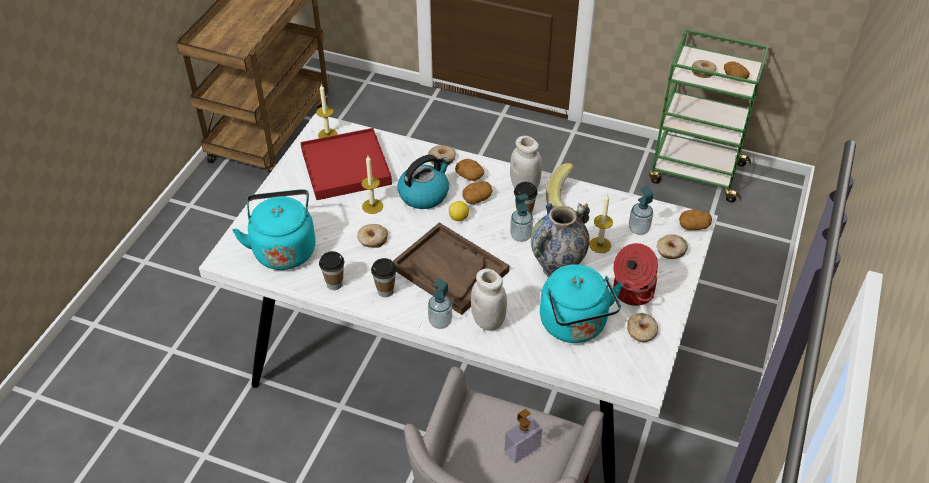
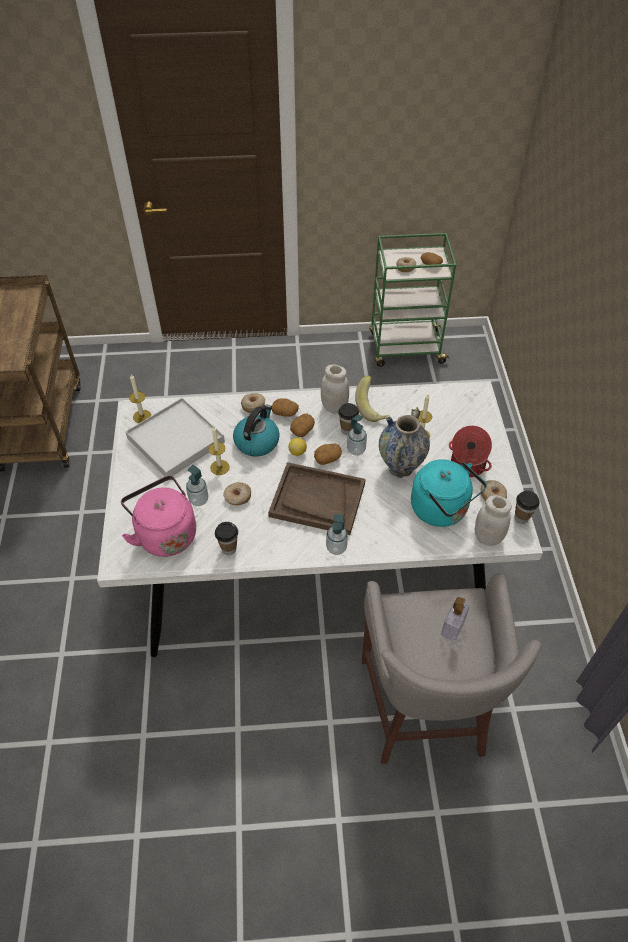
camera: 25 degrees left, 5 degrees up
(284, 248) = (165, 533): turquoise kettle -> pink kettle
(346, 167) = (176, 440): red tray -> white tray
(385, 291) = (276, 538): cup -> cup (521, 518)
(488, 321) = (374, 532): white jar -> white jar (487, 537)
(639, 229) = (441, 412): soap dispenser -> soap dispenser (199, 500)
(671, 251) = (475, 421): donut -> none
(694, 226) = (479, 395): potato -> potato (327, 458)

